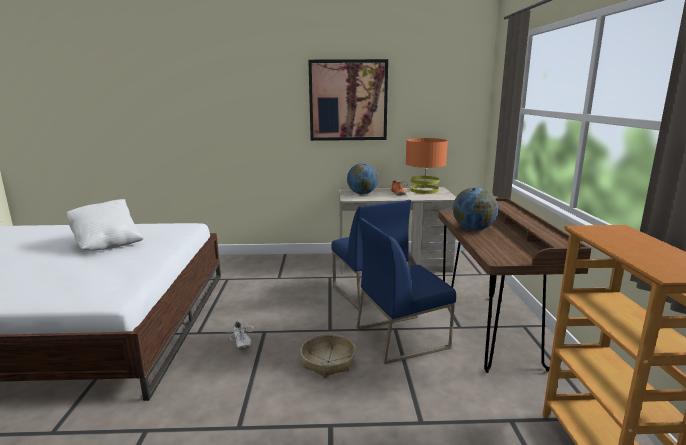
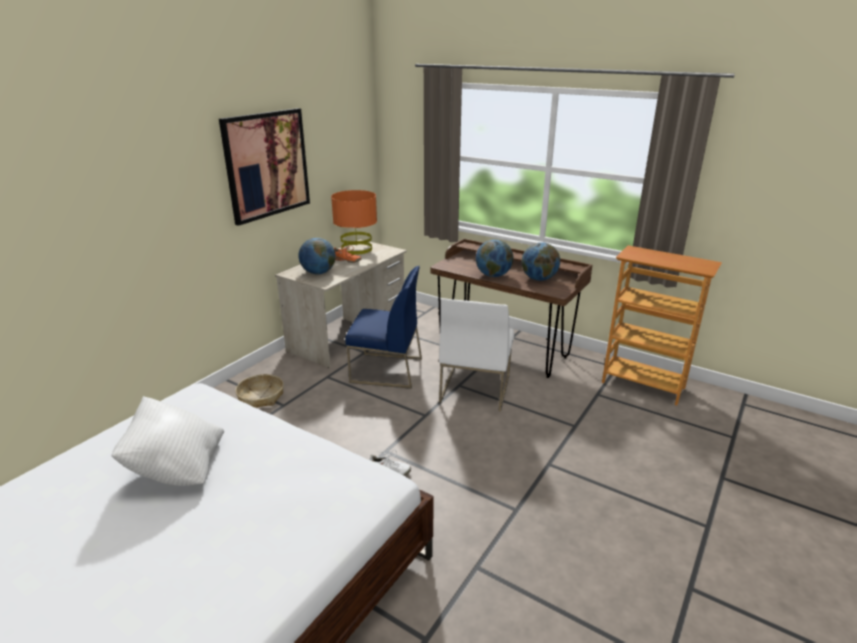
camera: 55 degrees left, 10 degrees up
(328, 361) = (471, 435): basket -> basket (261, 397)
(402, 337) = (474, 388): blue chair -> white chair
(511, 245) = (539, 279): none -> globe

